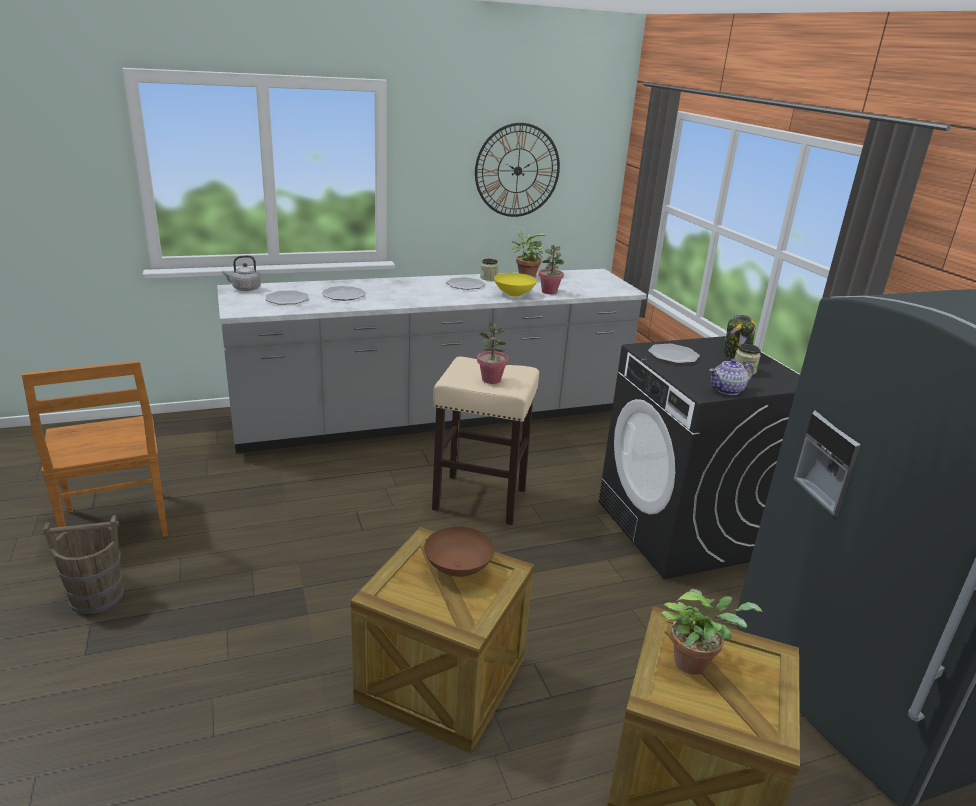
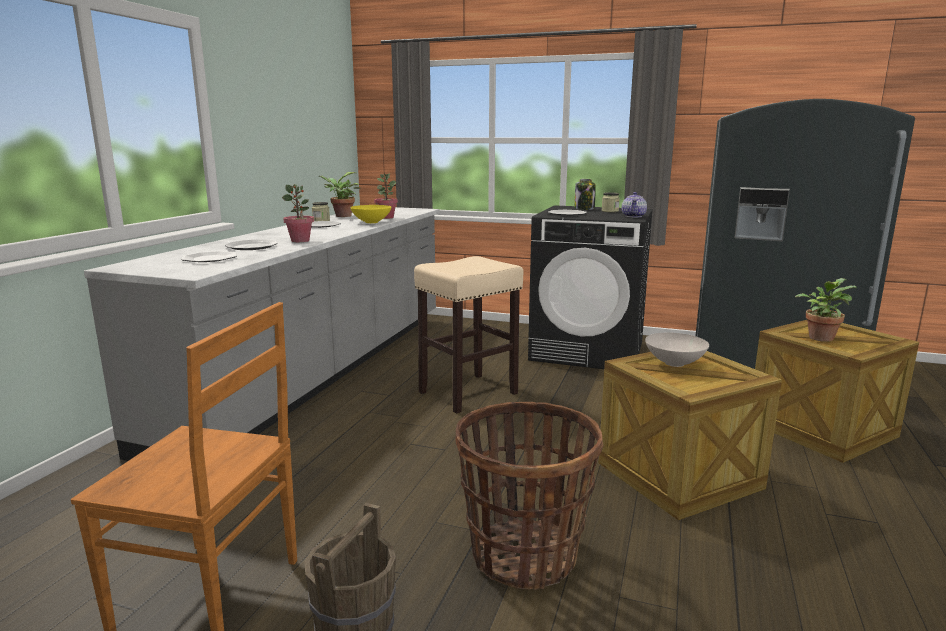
camera: 50 degrees left, 10 degrees down
(237, 629) = (524, 555): none -> basket
(245, 289) = (133, 264): grey kettle -> none
(458, 569) = (675, 363): brown bowl -> white bowl
(491, 380) = (478, 266): potted plant -> potted plant (300, 241)
(517, 170) = (299, 121): wall clock -> none

